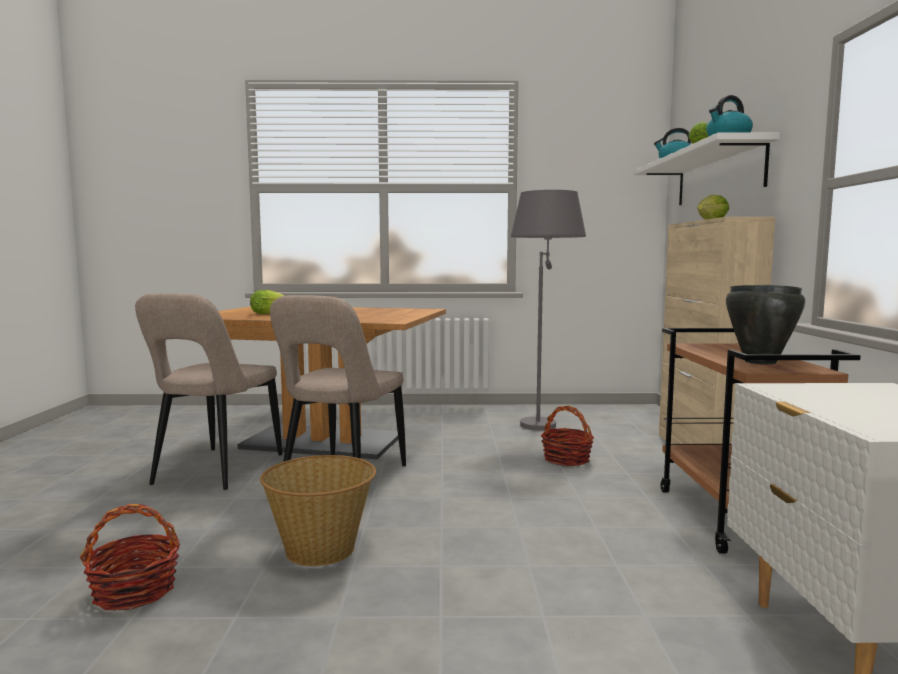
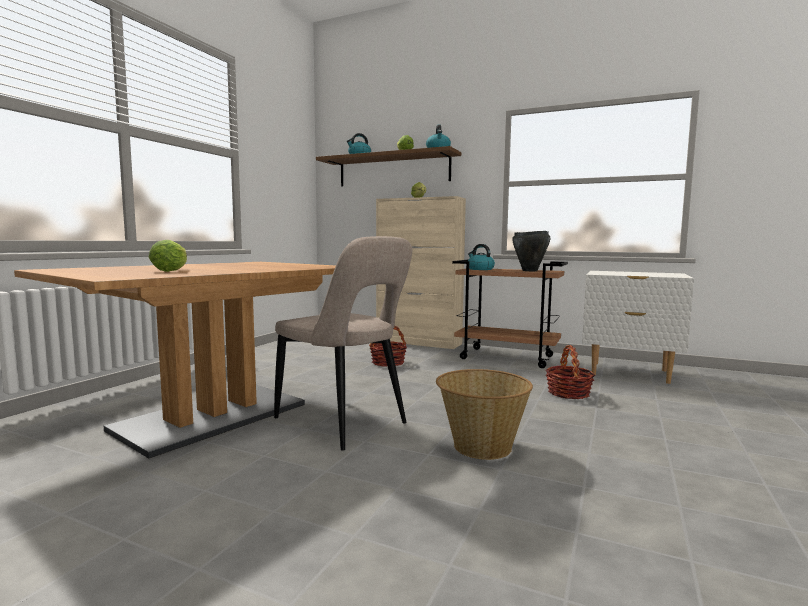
camera: 65 degrees left, 0 degrees up
(135, 591) = (524, 531): basket -> basket (568, 393)
(215, 471) = (217, 476): beige chair -> none
(544, 420) = (301, 351): grey floor lamp -> none
(711, 347) = (480, 269): none -> kettle
(718, 176) = (393, 170): white shelf -> brown shelf

